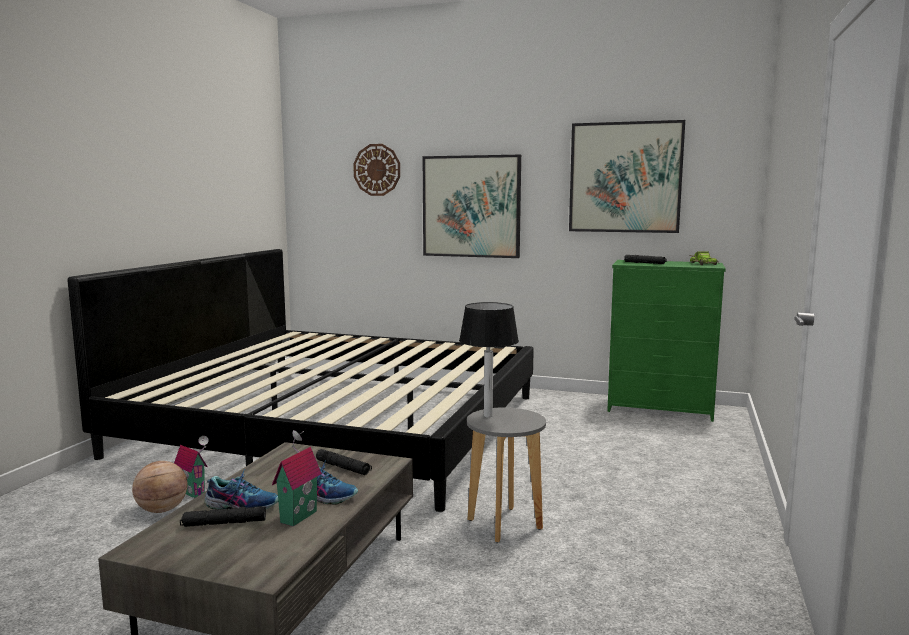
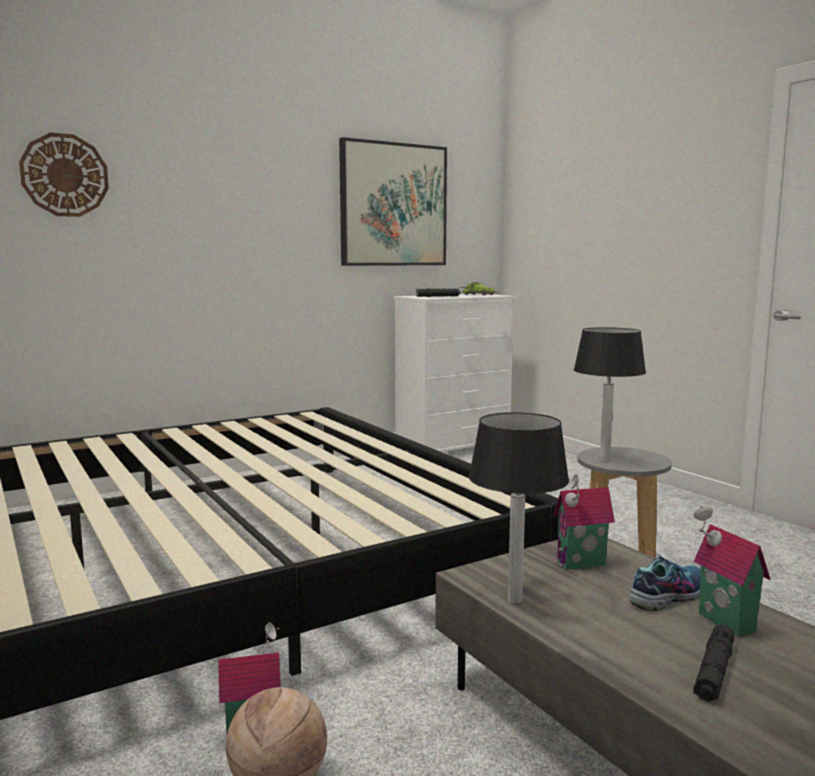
camera: 50 degrees left, 0 degrees up
(242, 506) = (658, 647): shoe -> none
(267, 465) = (515, 600): none -> table lamp
(343, 468) = (582, 565): black flashlight -> toy house
(471, 206) = (220, 235): picture -> none
(661, 409) = (454, 448): green dresser -> white dresser

